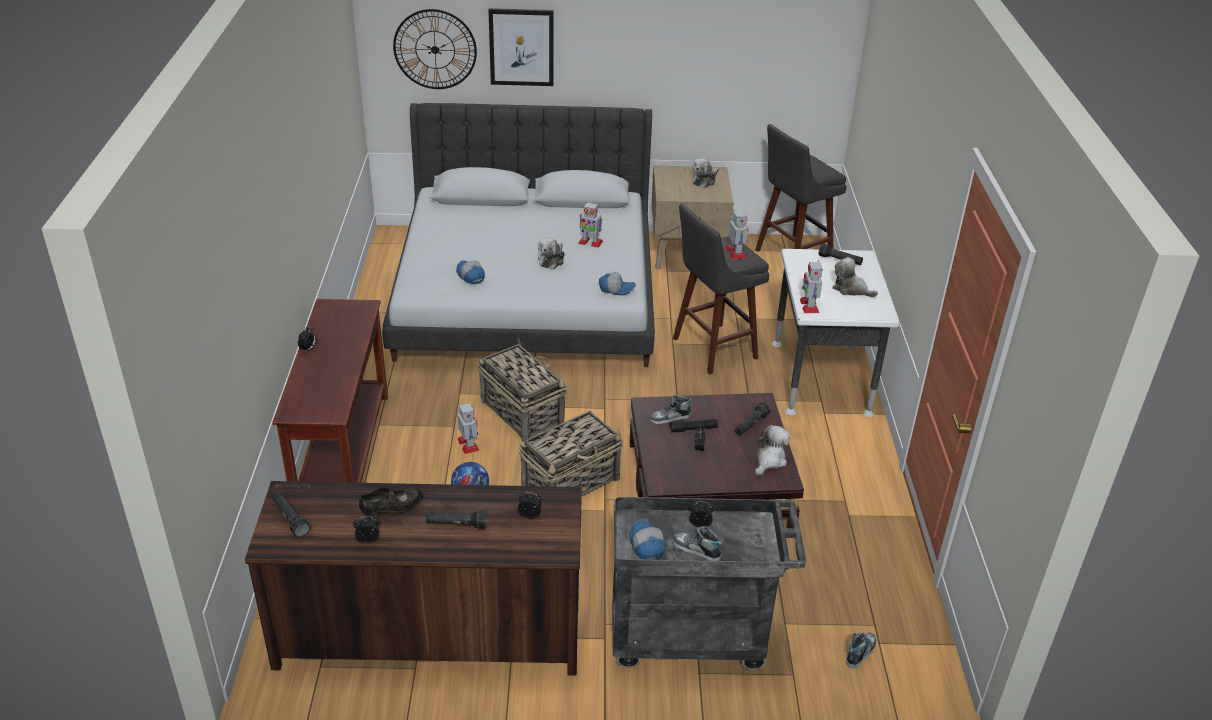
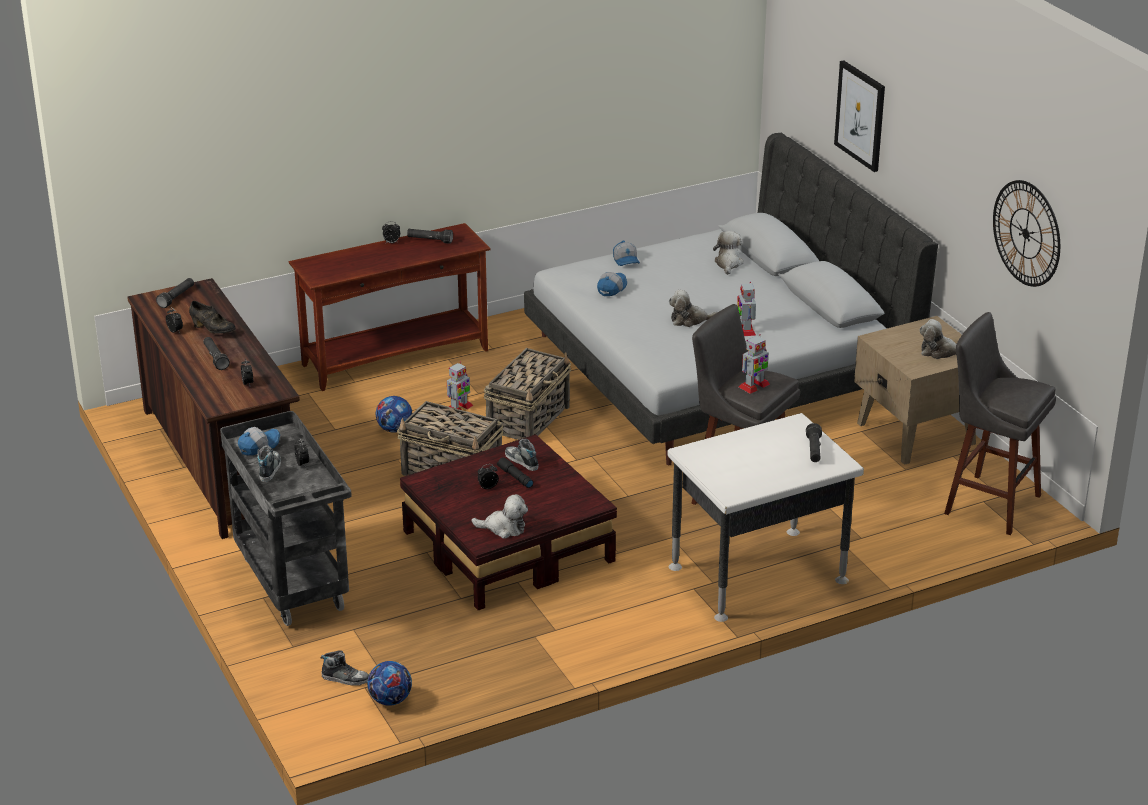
camera: 65 degrees right, 5 degrees down
(435, 49) = (807, 85): wall clock -> wall clock (1026, 233)
(616, 289) = (674, 365): cap -> cap (626, 260)
(750, 425) = (549, 506): black flashlight -> black flashlight (430, 240)
(809, 306) = (698, 449): toy robot -> none
(851, 289) = (759, 467): plush toy -> plush toy (728, 263)
(905, 632) = (390, 700): none -> football

